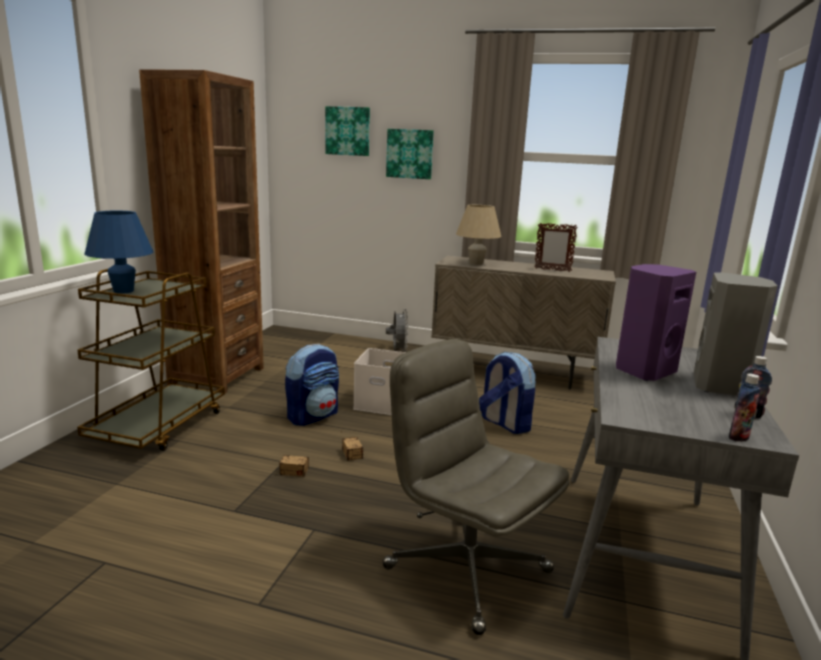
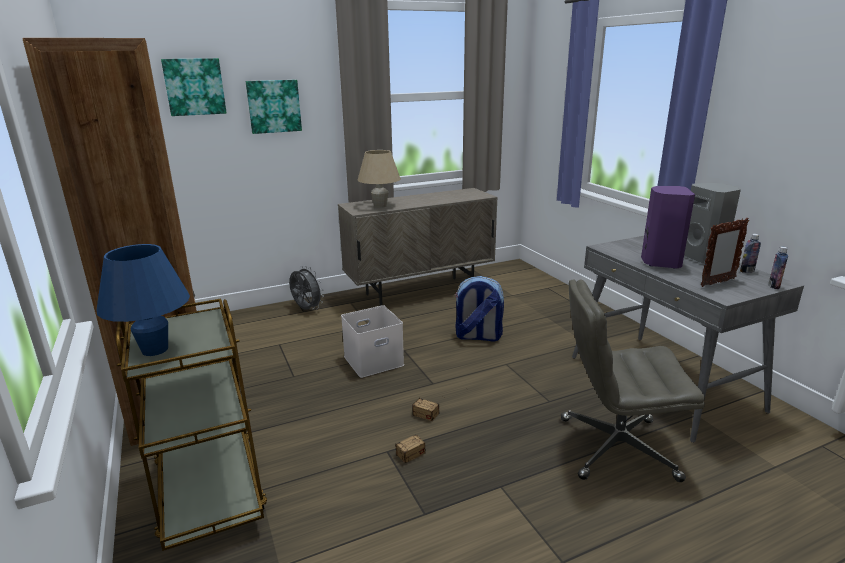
camera: 40 degrees left, 5 degrees up
(313, 416) = (339, 400): backpack -> none
(552, 270) = (441, 197): picture frame -> picture frame (717, 282)

